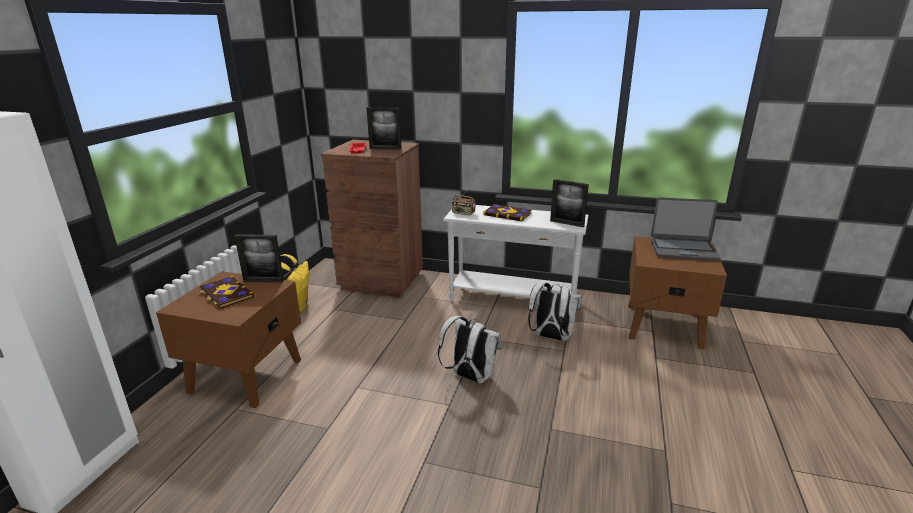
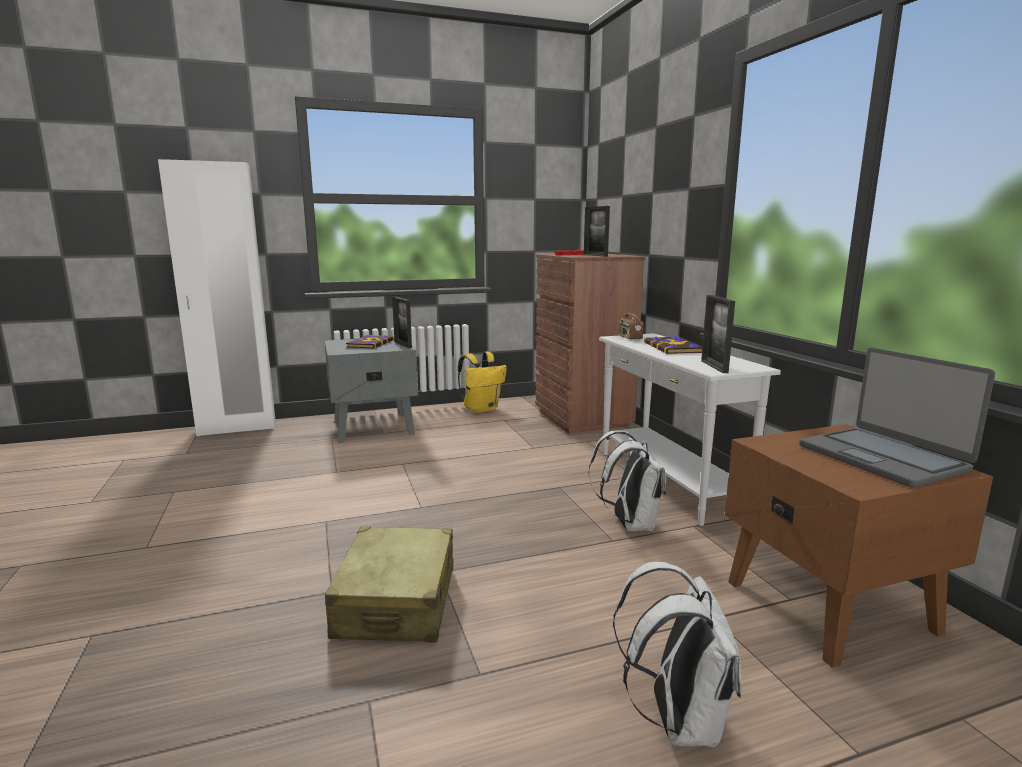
camera: 55 degrees right, 10 degrees down
(247, 375) = (374, 427): brown nightstand -> grey nightstand
(470, 376) = (480, 503): white backpack -> white backpack (678, 719)
(574, 459) = (397, 602): none -> beige suitcase

